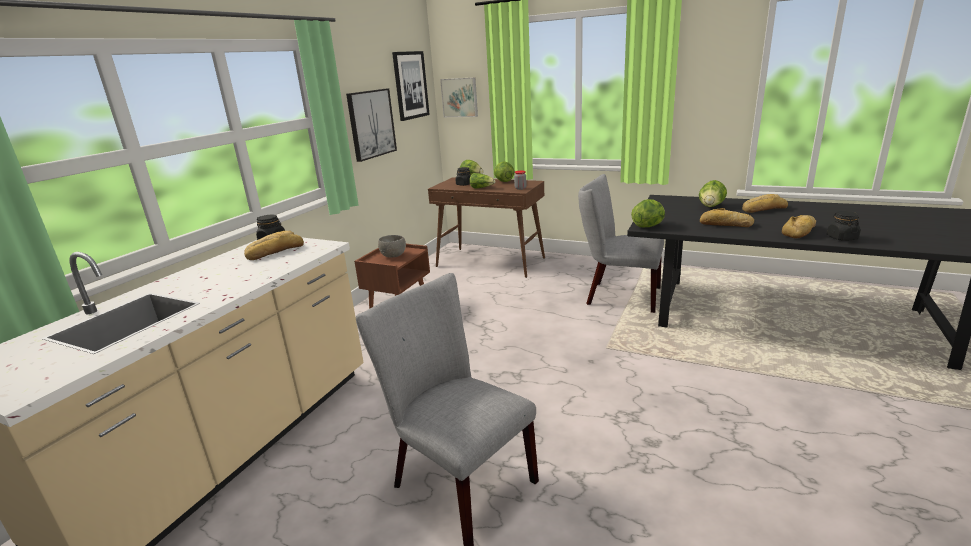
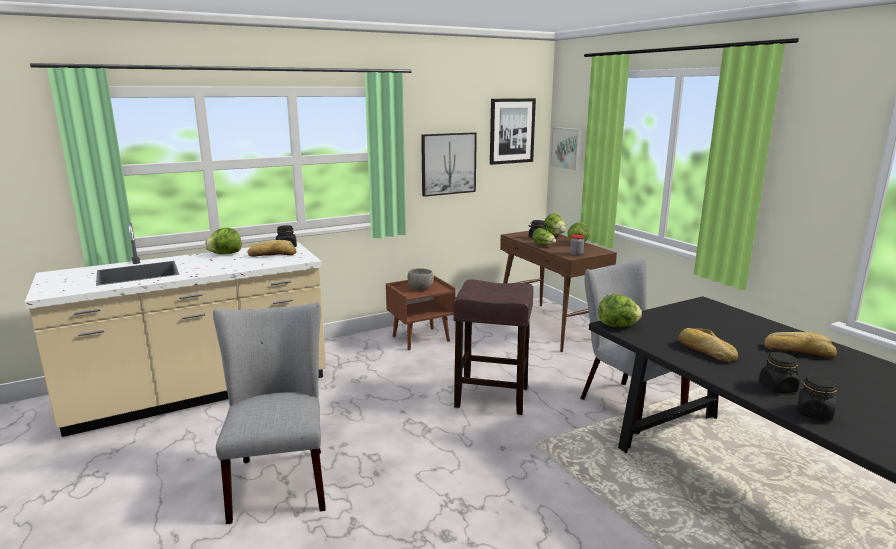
camera: 35 degrees right, 5 degrees down
(528, 328) = (493, 397): none -> brown stool
(711, 206) = (740, 328): lettuce -> lettuce (225, 254)
(800, 231) = (778, 388): bread -> black jar

